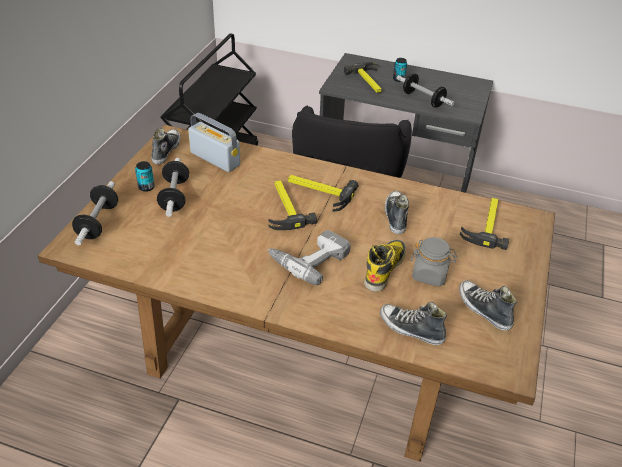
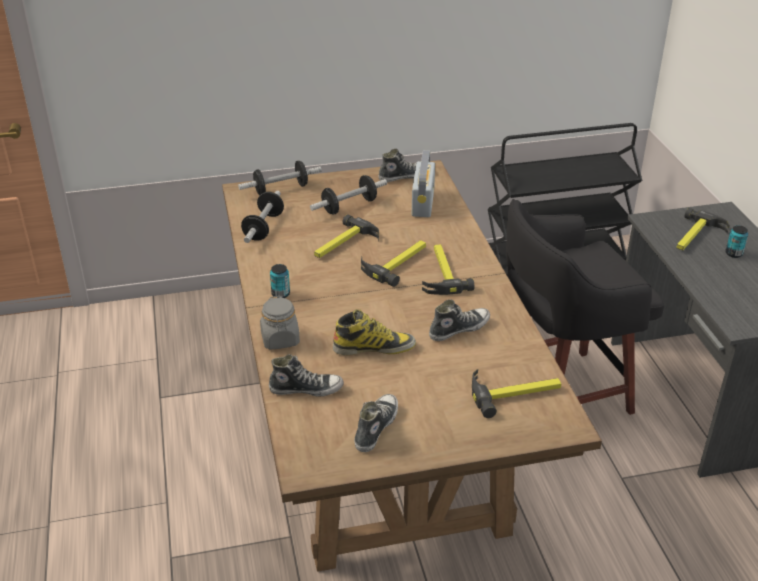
camera: 60 degrees right, 5 degrees down
(146, 187) = (345, 189): can -> can (280, 294)
(229, 223) = (344, 245): none -> hammer
(309, 258) = (342, 301): power drill -> none
(411, 329) = (306, 389): shoe -> shoe turned 90 degrees clockwise
(423, 99) = (716, 284): dumbbell -> dumbbell (263, 227)
(430, 274) = (392, 378): grey jar -> grey jar (280, 339)

